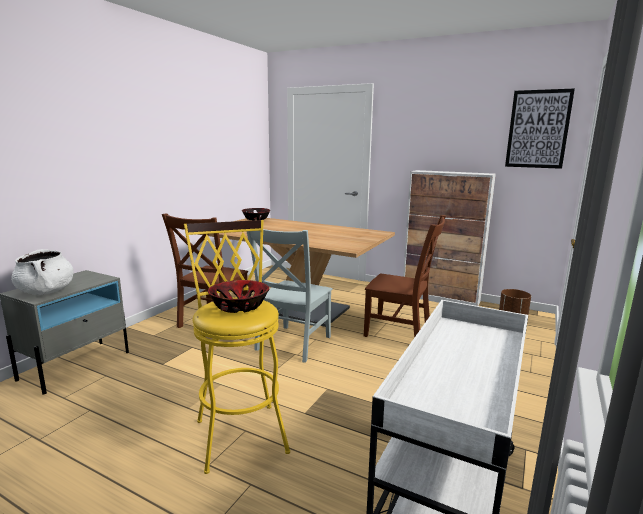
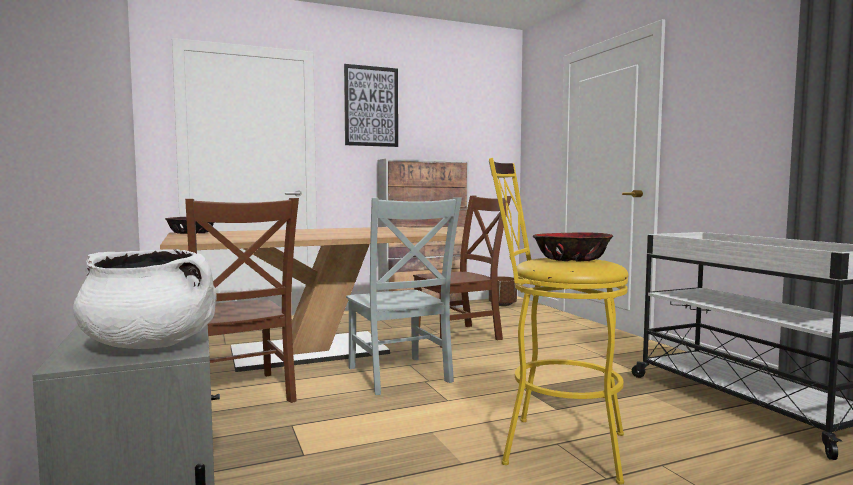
camera: 50 degrees left, 10 degrees down
(538, 129) = (486, 119): picture -> picture (371, 106)

